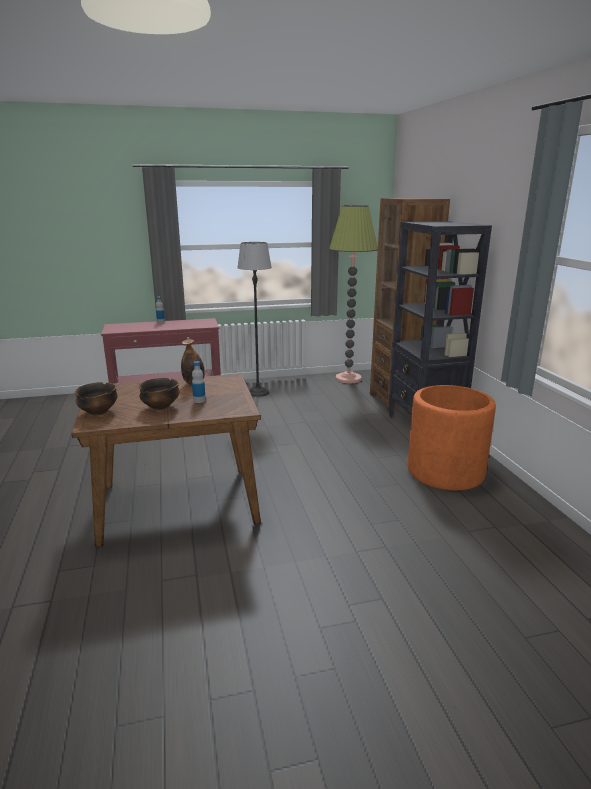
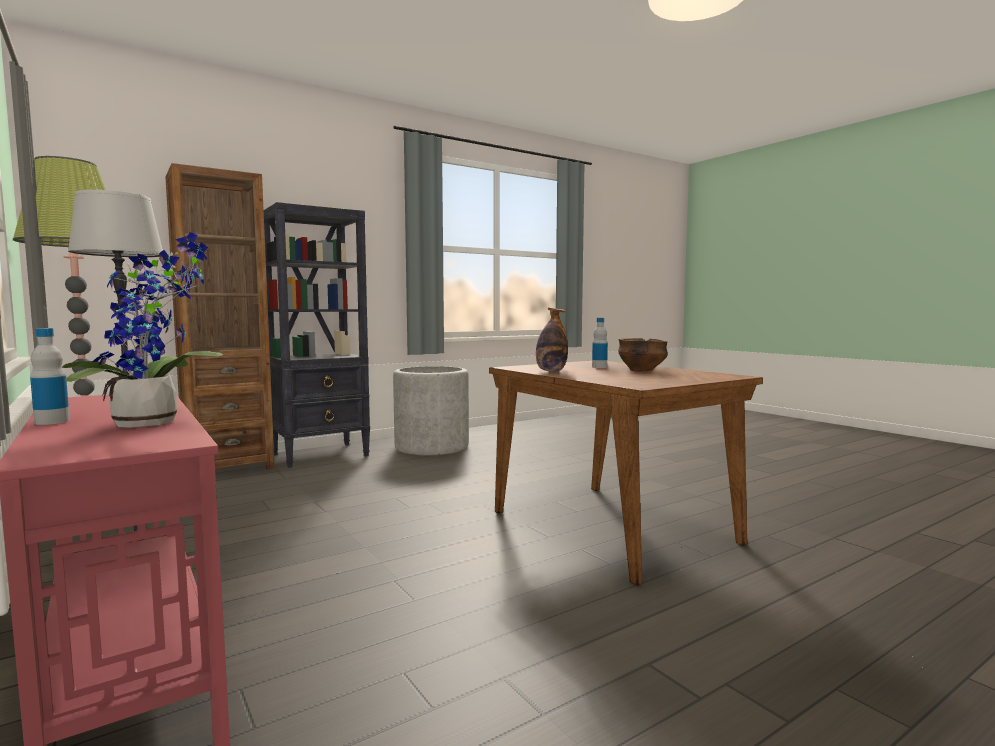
camera: 110 degrees left, 15 degrees down
(98, 412) = (703, 377): bowl -> none
(141, 328) = (154, 423): none -> potted plant
(445, 472) = (432, 447): orange planter -> grey planter

